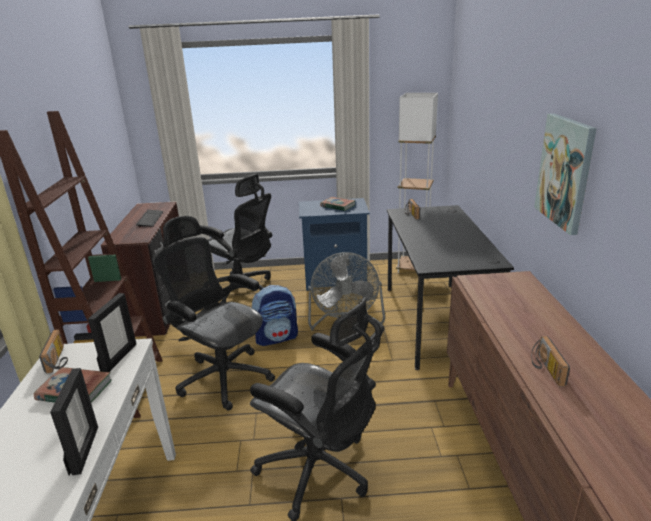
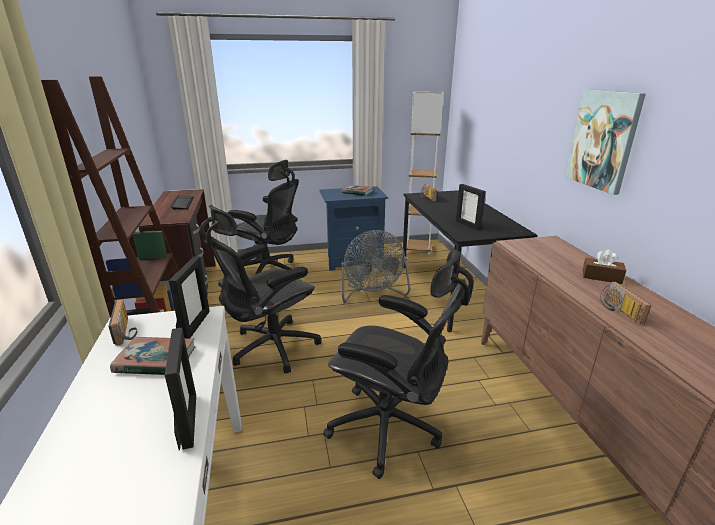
camera: 10 degrees left, 0 degrees up
(222, 376) = (270, 349): office chair -> office chair turned 75 degrees counterclockwise
(277, 338) = (313, 312): backpack -> none
(440, 252) = (468, 225): none -> picture frame
(551, 326) = (601, 277): none -> brown tissue box

